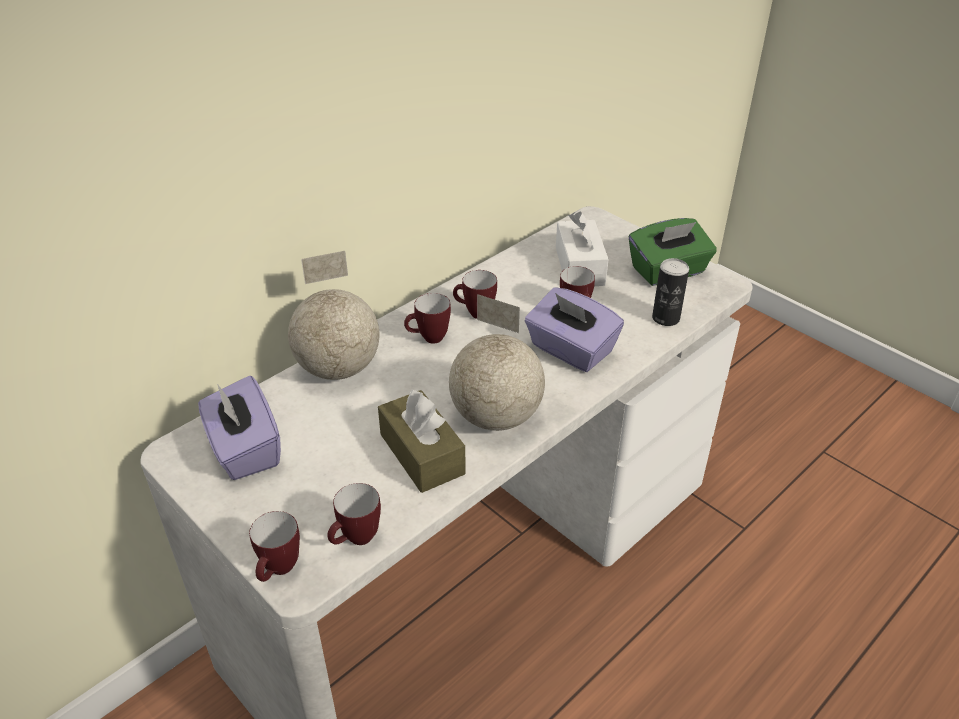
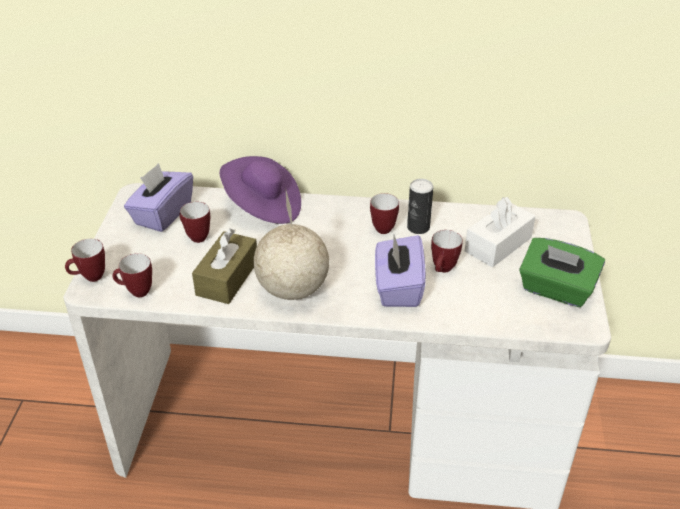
camera: 50 degrees right, 0 degrees up
(339, 369) = (263, 207): globe -> purple hat
(428, 339) = (331, 223): mug -> mug (195, 237)
(665, 318) = (495, 315): can -> can (418, 227)

